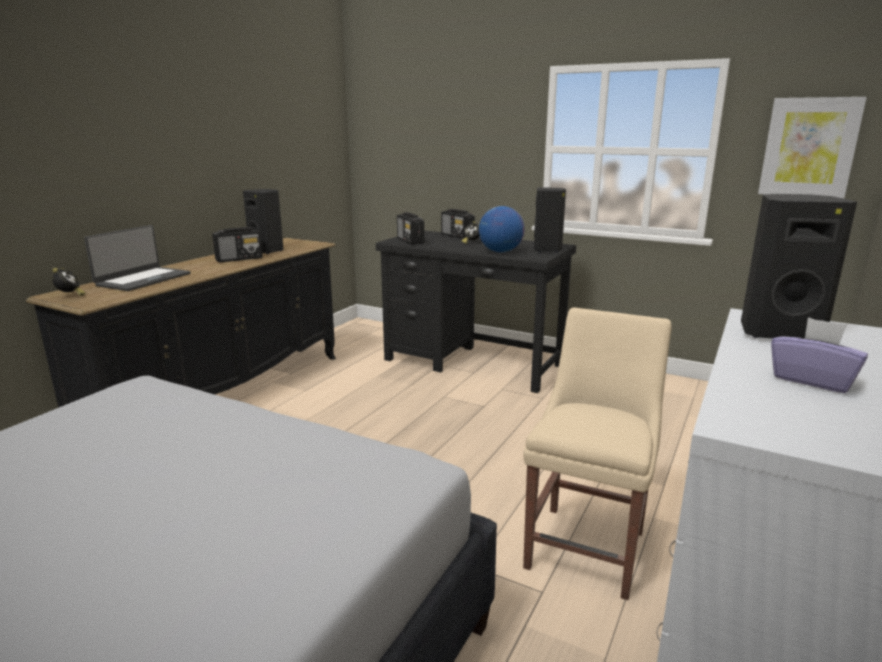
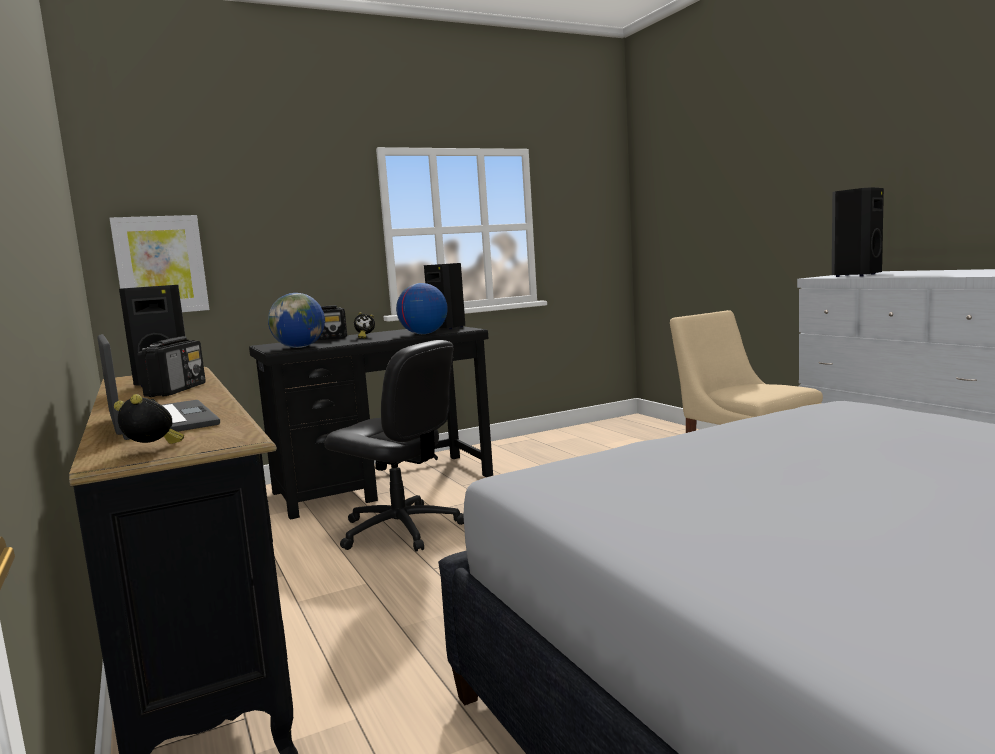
camera: 55 degrees left, 10 degrees down
(398, 398) = (400, 529): none -> black office chair
(410, 241) = (300, 347): radio -> globe
(809, 147) = (589, 218): picture -> picture (161, 265)
(812, 380) = (940, 273): purple tissue box -> none

